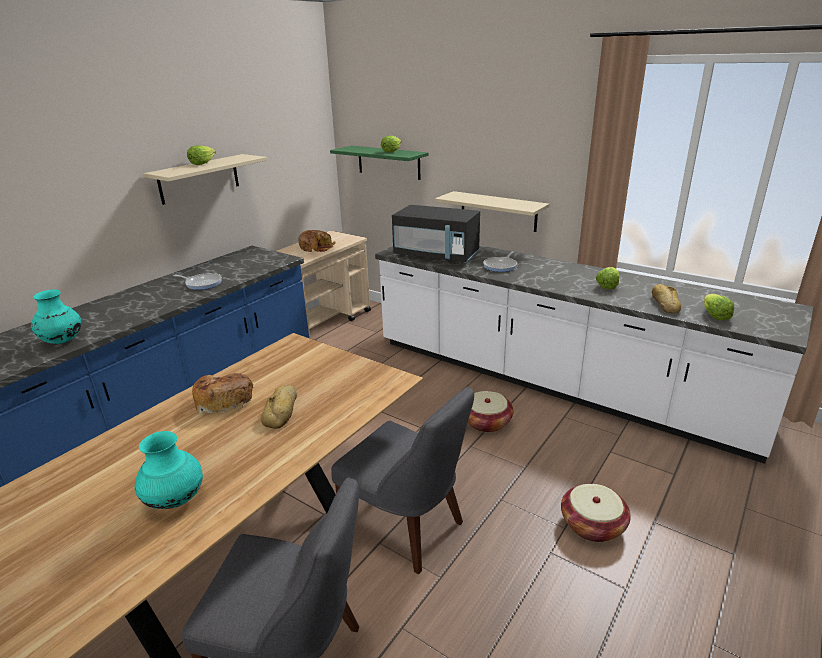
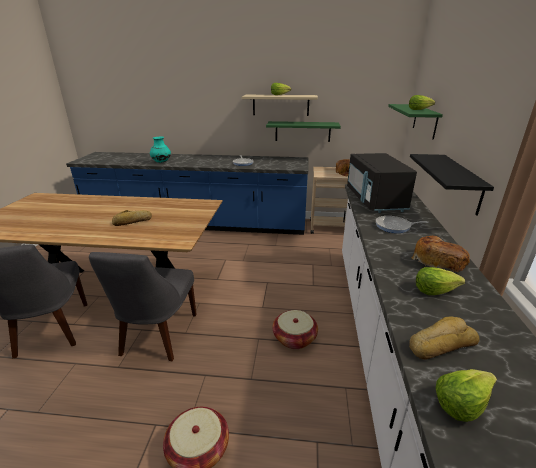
camera: 60 degrees right, 0 degrees up
(175, 500) = (50, 223): turquoise vase -> none
(223, 400) = (138, 206): bread -> bread (437, 261)
(236, 210) = (302, 131): none -> green shelf
(498, 211) = (461, 183): beige shelf -> black shelf

